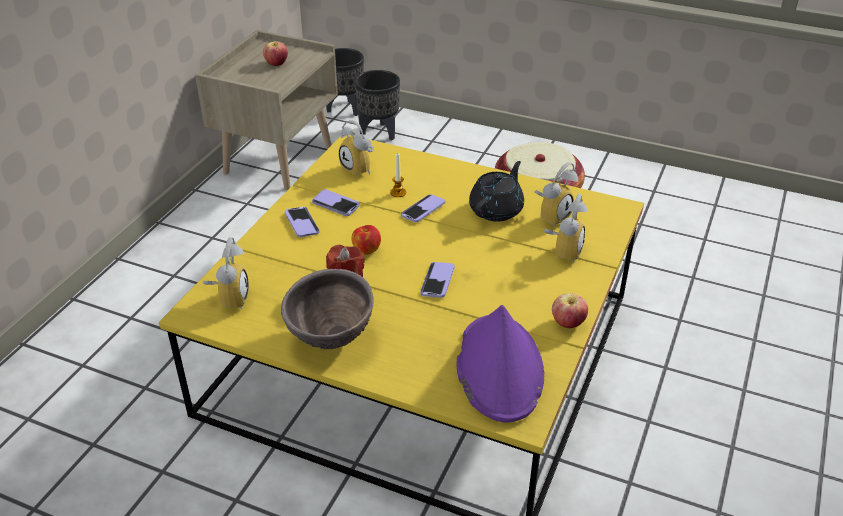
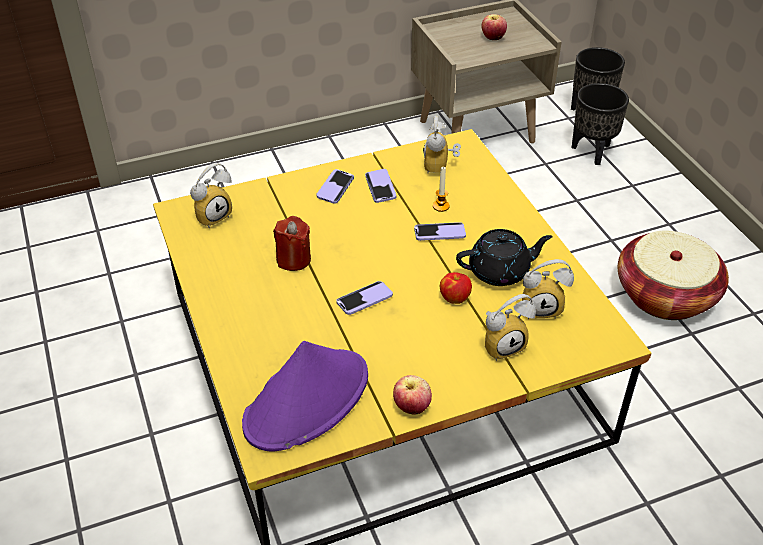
camera: 45 degrees right, 5 degrees up
(330, 339) = (231, 290): brown bowl -> none
(366, 250) = (350, 238): apple -> apple (454, 298)

